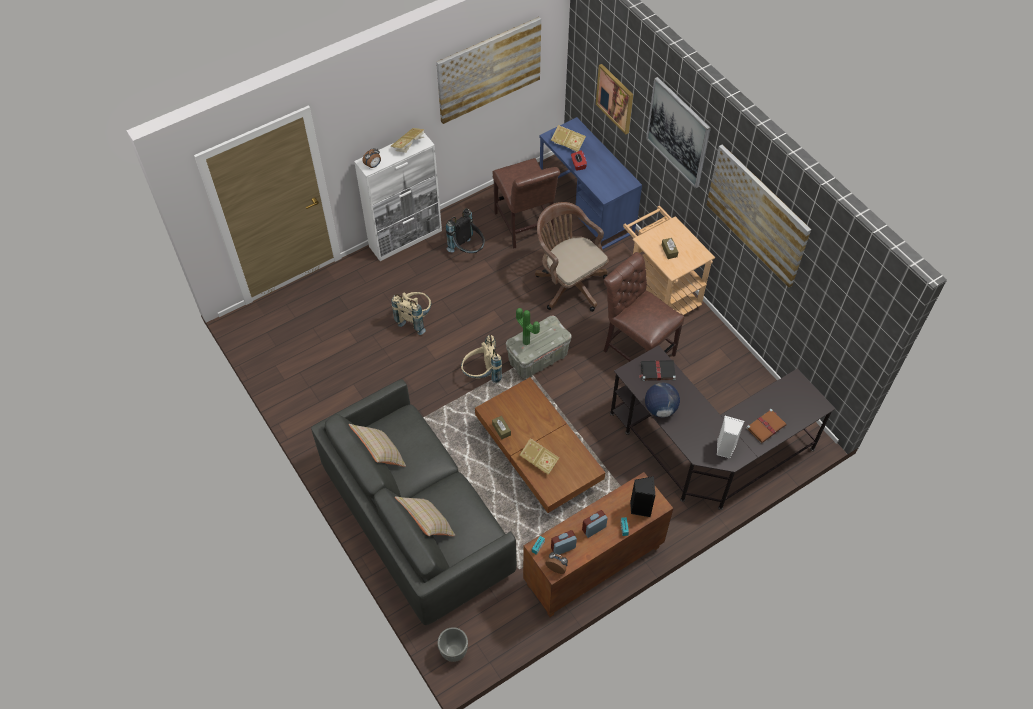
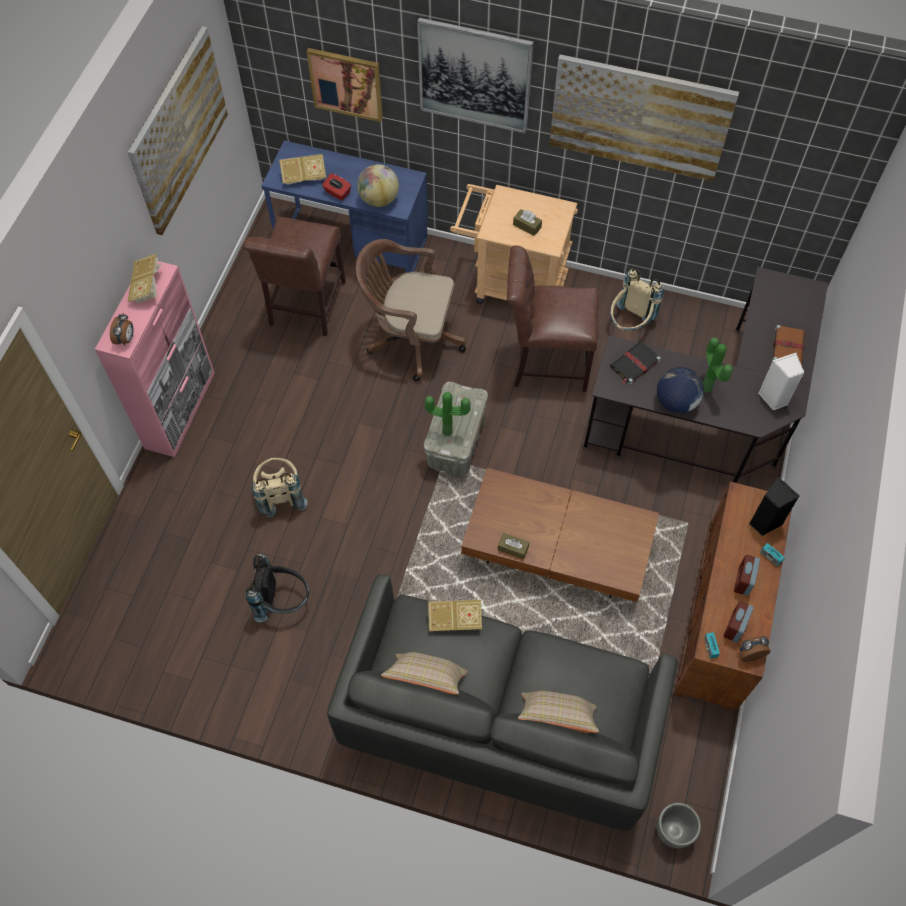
camera: 40 degrees left, 5 degrees up
(406, 238) = (180, 409): white cabinet -> pink cabinet
(467, 250) = (266, 375): black backpack -> black backpack (282, 601)
(482, 375) = (414, 504): beige backpack -> beige backpack (629, 324)
(525, 227) = (305, 307): brown chair -> brown chair turned 75 degrees clockwise
(539, 460) = (584, 551): book -> book (454, 619)
(598, 183) = (379, 199): none -> globe
(689, 414) = (708, 387): none -> potted plant

